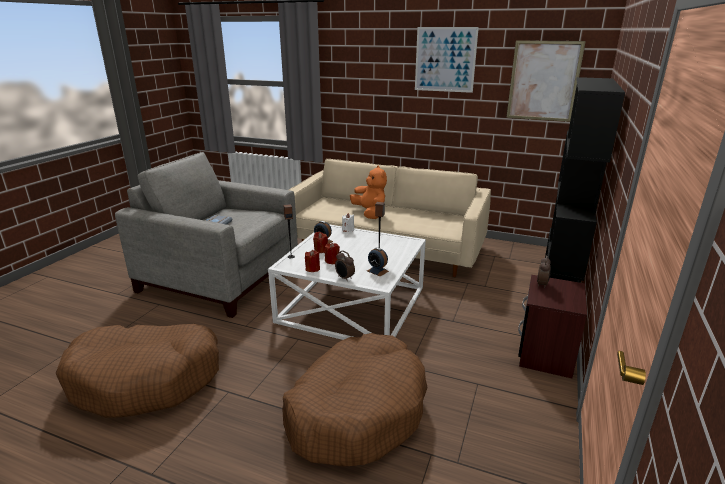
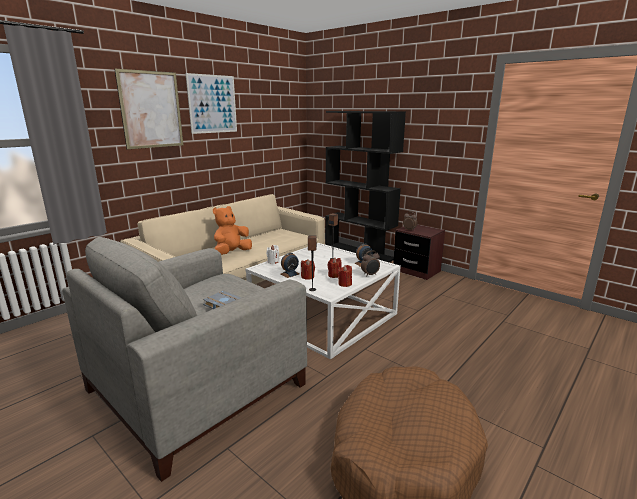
camera: 70 degrees left, 5 degrees down
(356, 410) = (463, 337): brown dog bed -> none
(370, 213) = (232, 253): orange plush toy -> orange plush toy turned 45 degrees counterclockwise
(543, 81) = (277, 118): picture -> picture (151, 110)

